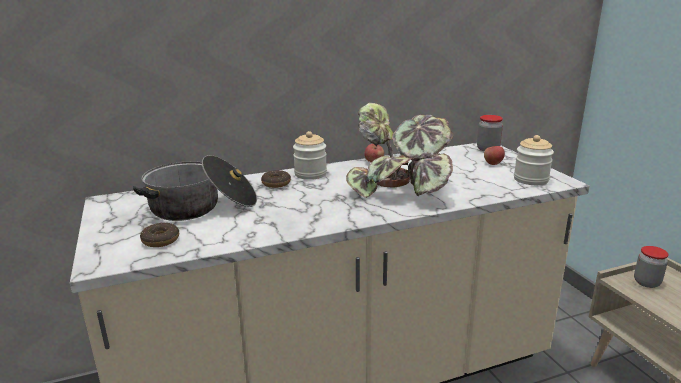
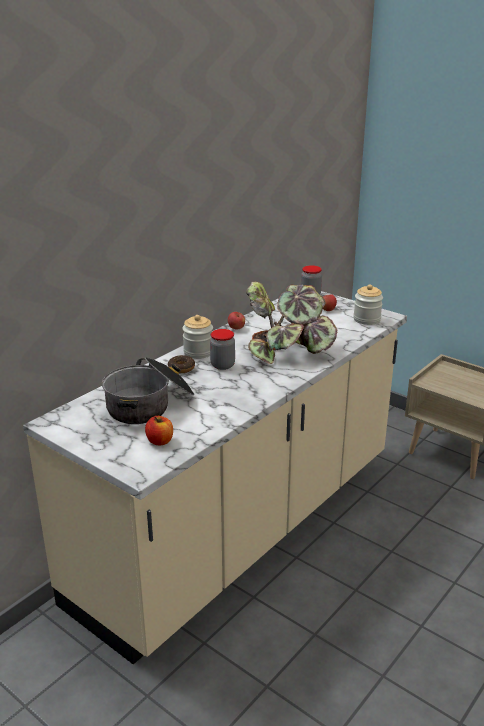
camera: 30 degrees left, 5 degrees up
(160, 240) = (160, 441): donut -> apple
(646, 282) = (441, 378): jar -> jar (222, 365)

